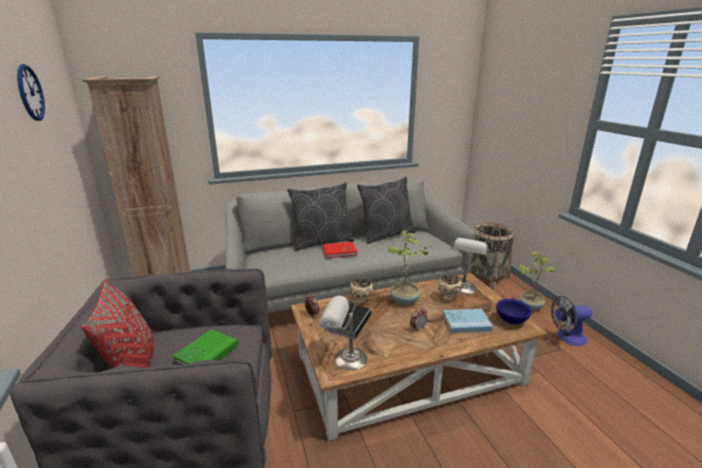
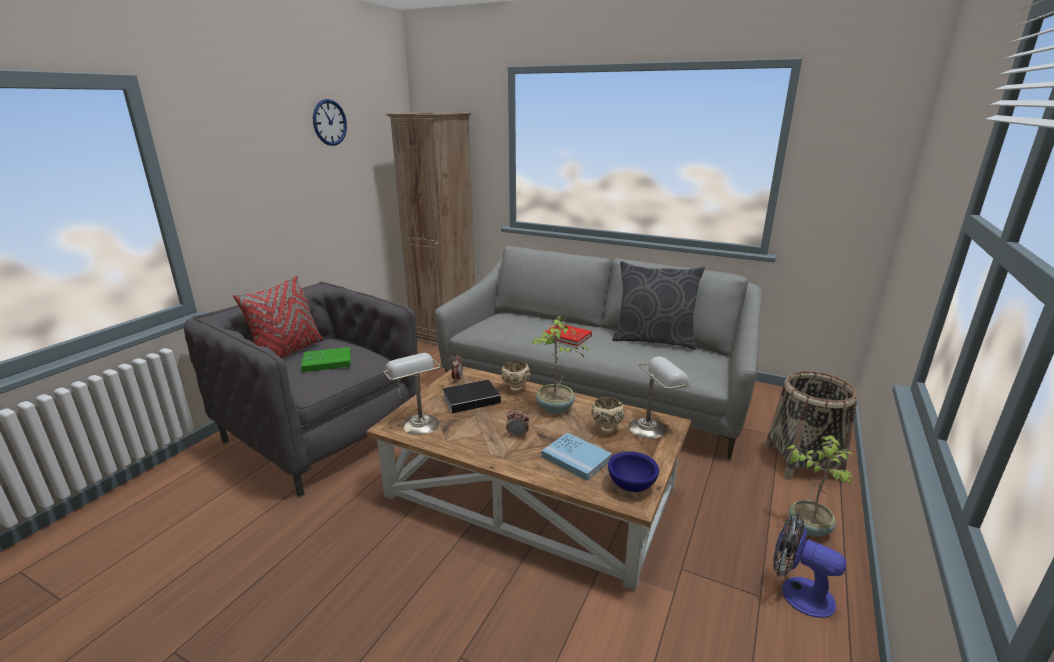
camera: 45 degrees right, 0 degrees up
(322, 242) = (570, 323): grey pillow -> none

